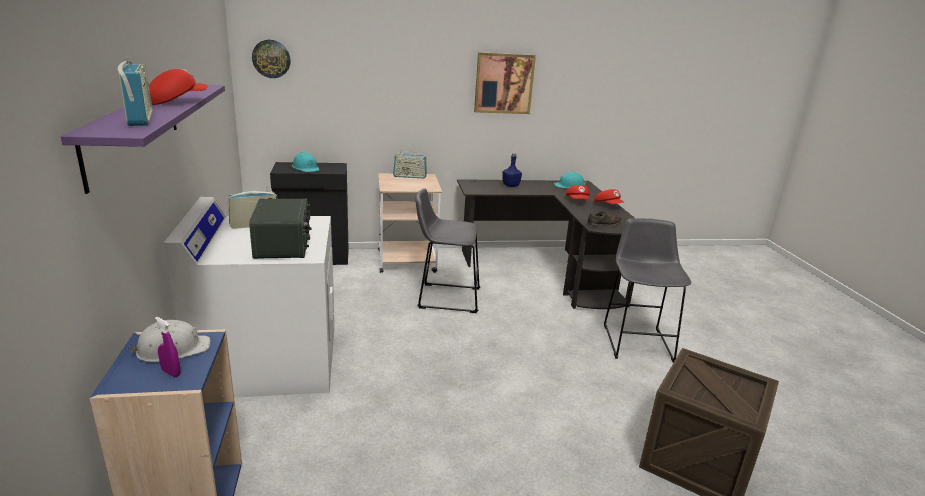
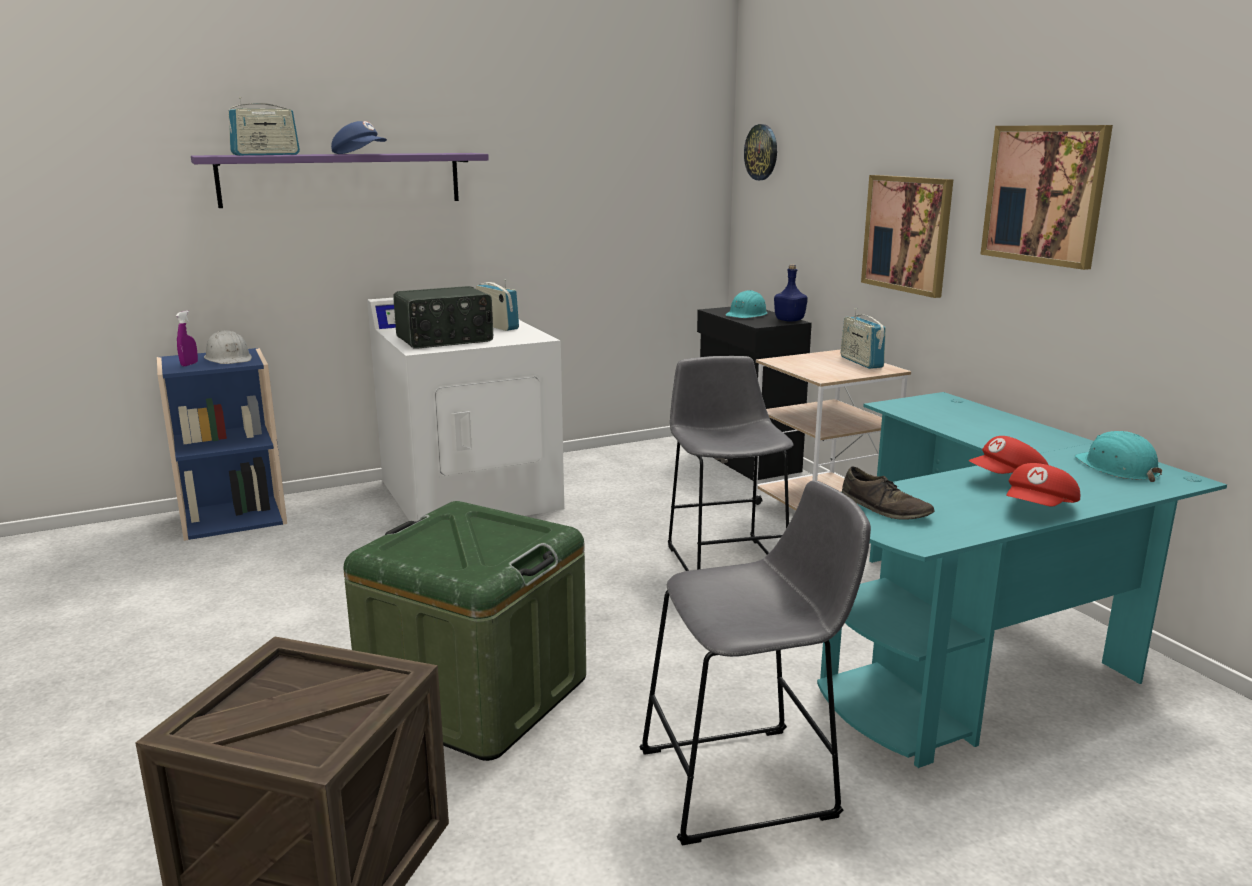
camera: 75 degrees right, 5 degrees down
(177, 102) = (360, 154): red cap -> blue cap
(419, 105) = (907, 234): none -> picture
(510, 185) = (990, 424): blue bottle -> blue bottle (789, 320)
(549, 270) = (979, 643): black desk -> turquoise desk
(560, 396) = (475, 694): none -> green storage box

